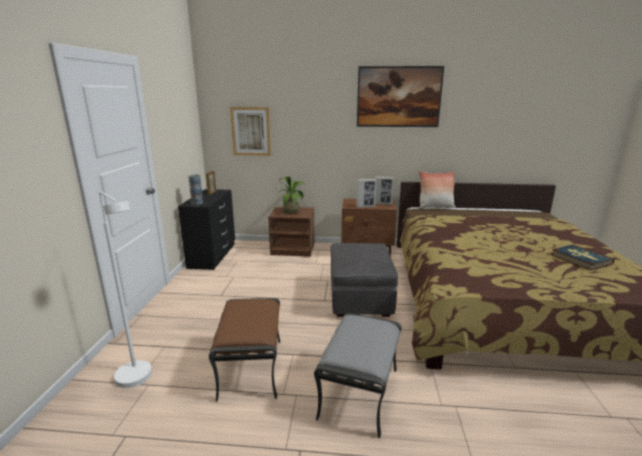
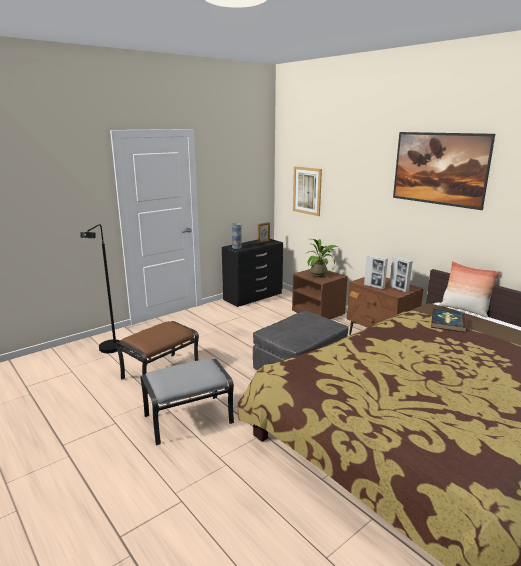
camera: 45 degrees right, 0 degrees up
(138, 380) = (109, 351): white floor lamp -> black floor lamp
(580, 259) = (472, 410): book -> book (448, 322)

